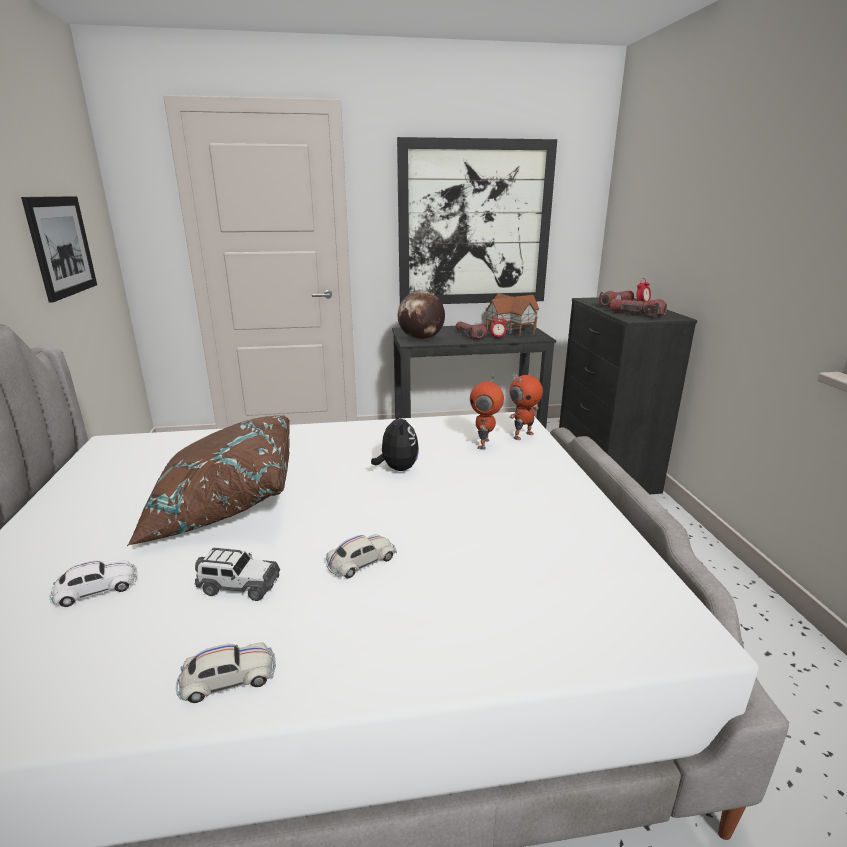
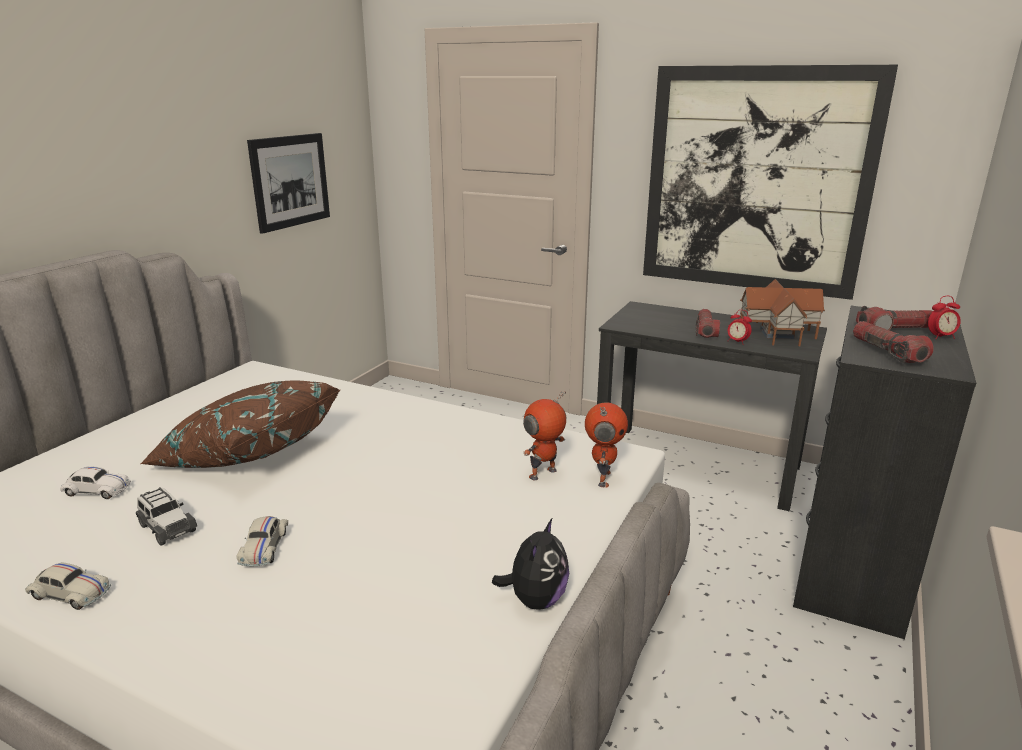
camera: 35 degrees right, 0 degrees up
(361, 562) = (264, 548): white toy car -> white toy car turned 90 degrees clockwise
(397, 468) = (420, 471): plush toy -> plush toy (535, 600)
(421, 339) = (637, 323): globe -> none
(522, 435) = (602, 478): toy robot -> toy robot turned 75 degrees counterclockwise

